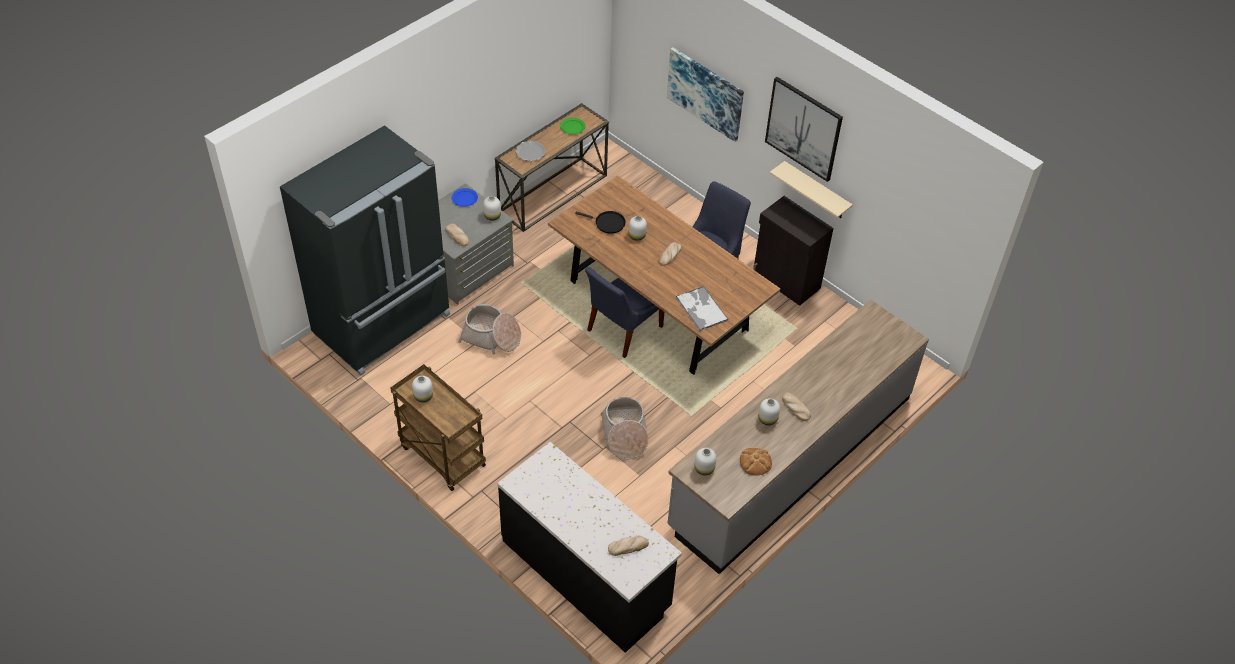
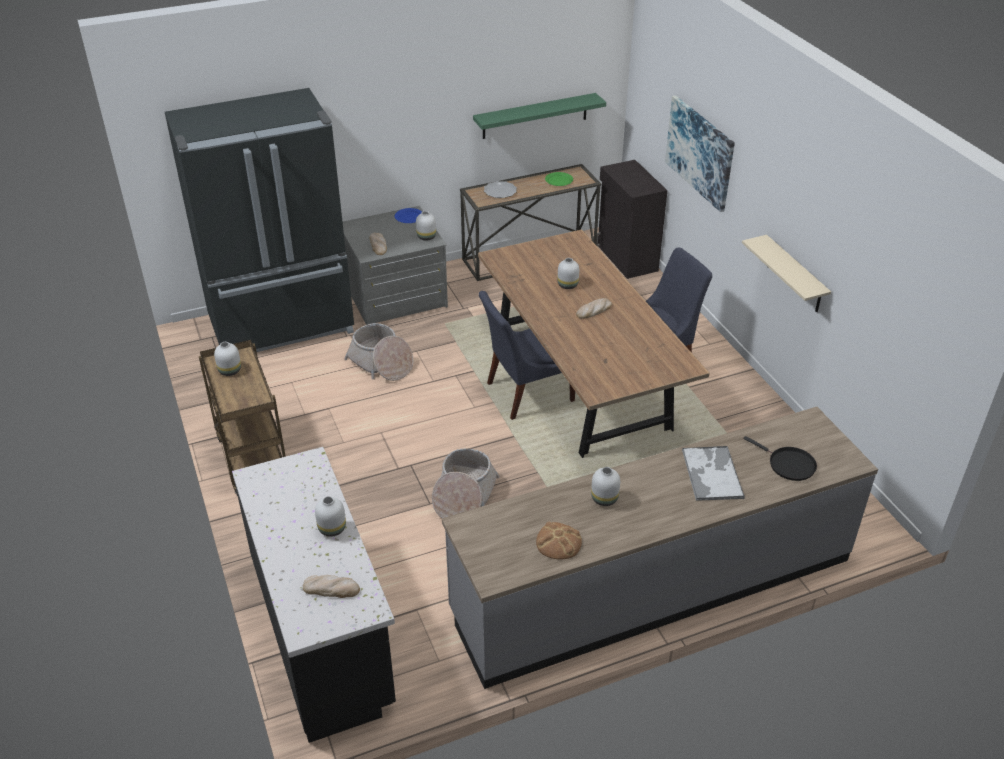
camera: 25 degrees right, 10 degrees down
(546, 80) = (535, 116): none -> green shelf
(607, 223) = (542, 267): black frying pan -> black frying pan (788, 465)
(701, 308) = (599, 369): tray -> tray (711, 473)
(703, 469) = (486, 530): white vase -> white vase (331, 528)
(786, 281) = (747, 394): black cabinet -> black cabinet (626, 258)
(795, 407) = (649, 496): bread -> none
(803, 128) = (789, 186): picture -> none

